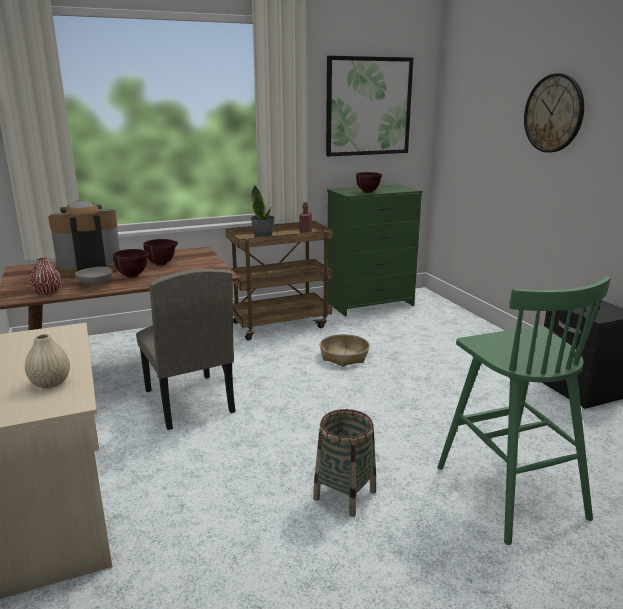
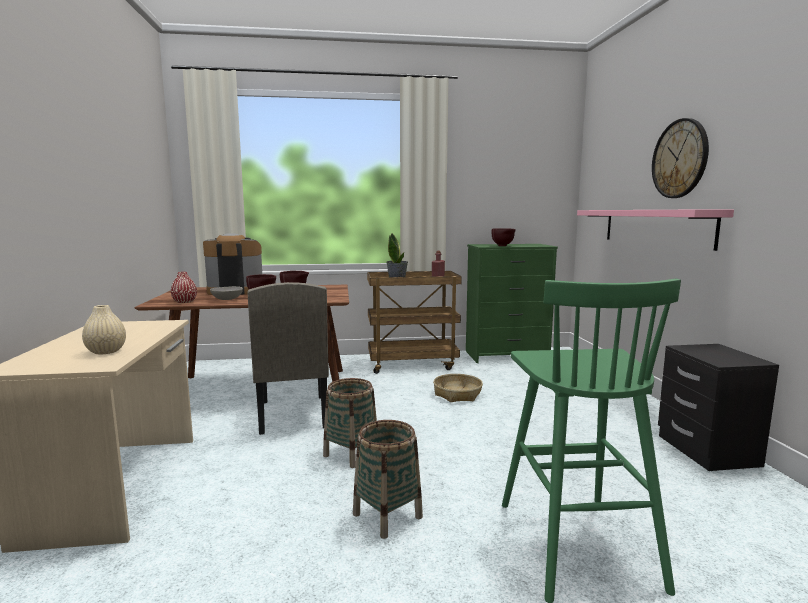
camera: 15 degrees right, 10 degrees down
(276, 437) = (351, 454): none -> basket
(368, 106) = (509, 172): picture -> none
(525, 177) = (655, 227): none -> pink shelf

